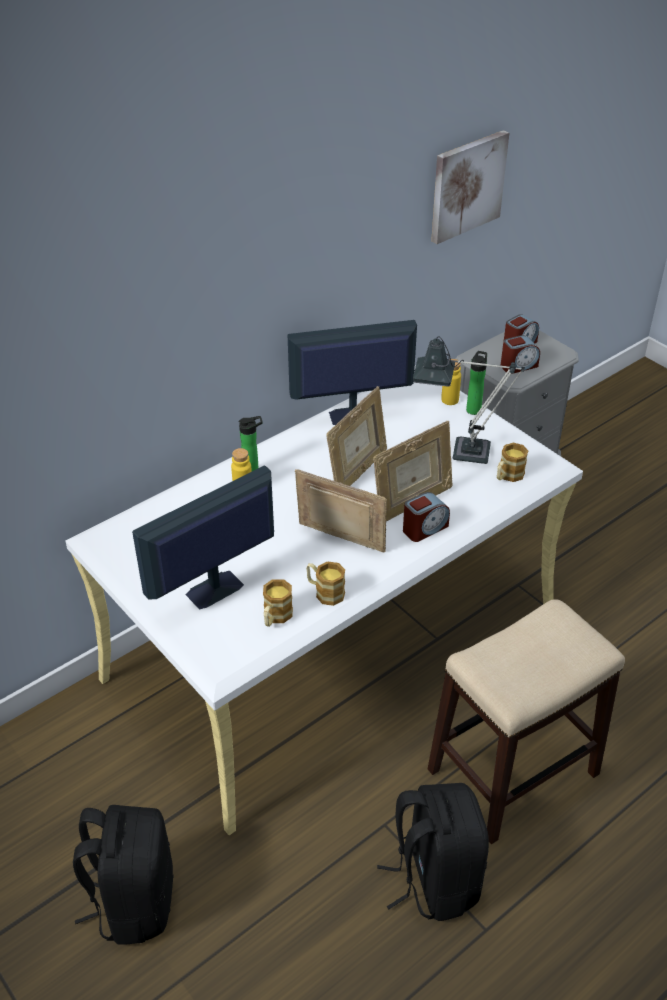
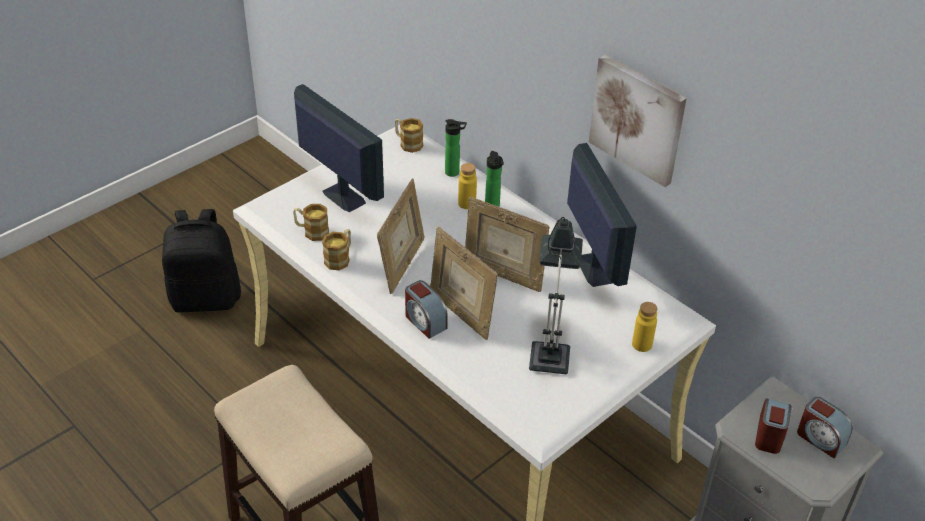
camera: 85 degrees right, 0 degrees up
(434, 878) = (201, 475): black backpack -> none
(467, 186) = (825, 196): picture -> picture (638, 119)
(474, 409) = (629, 365): bottle -> bottle (454, 173)
(508, 476) = (513, 388): mug -> mug (408, 143)
(518, 366) = (770, 435): alarm clock -> alarm clock turned 135 degrees counterclockwise

